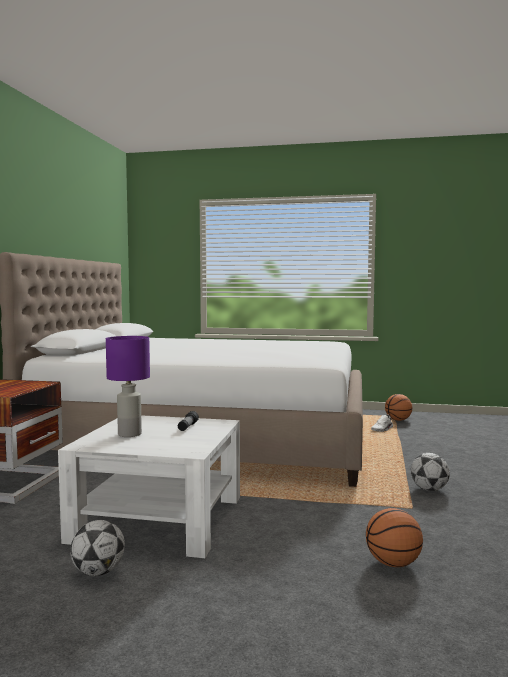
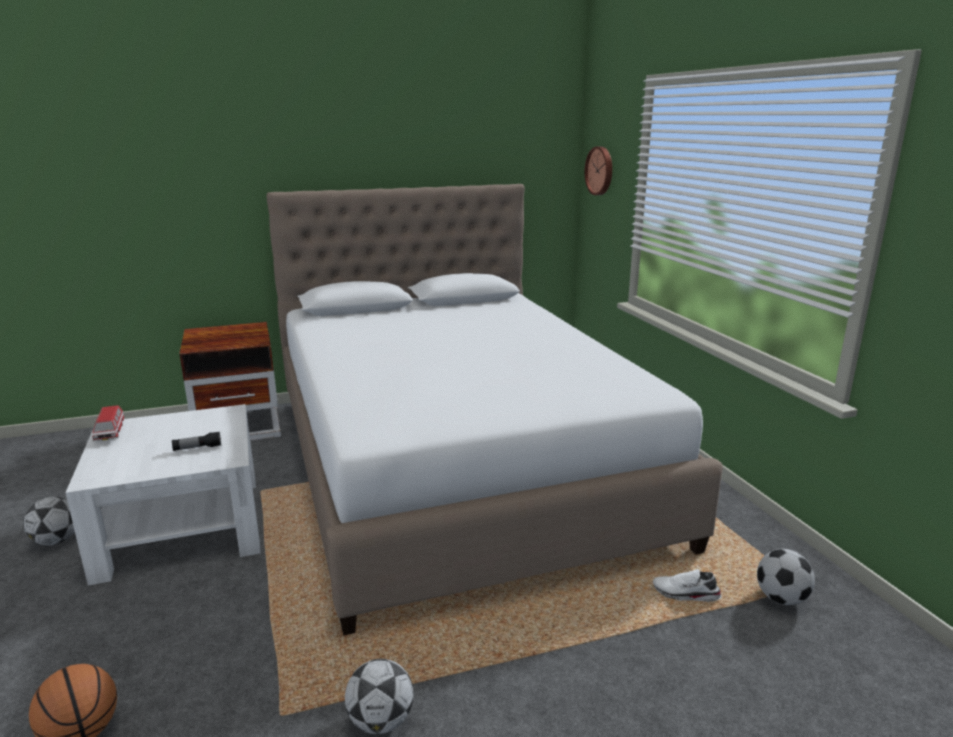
camera: 60 degrees right, 15 degrees up
(99, 446) = (110, 433): none -> toy car
(129, 434) = (157, 431): purple table lamp -> none
(155, 257) = (600, 171): none -> wall clock
(398, 420) = (781, 599): basketball -> football

